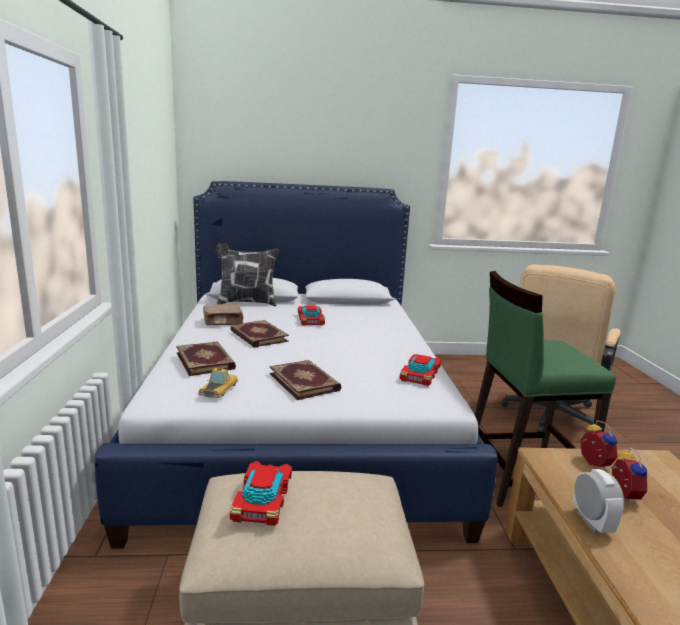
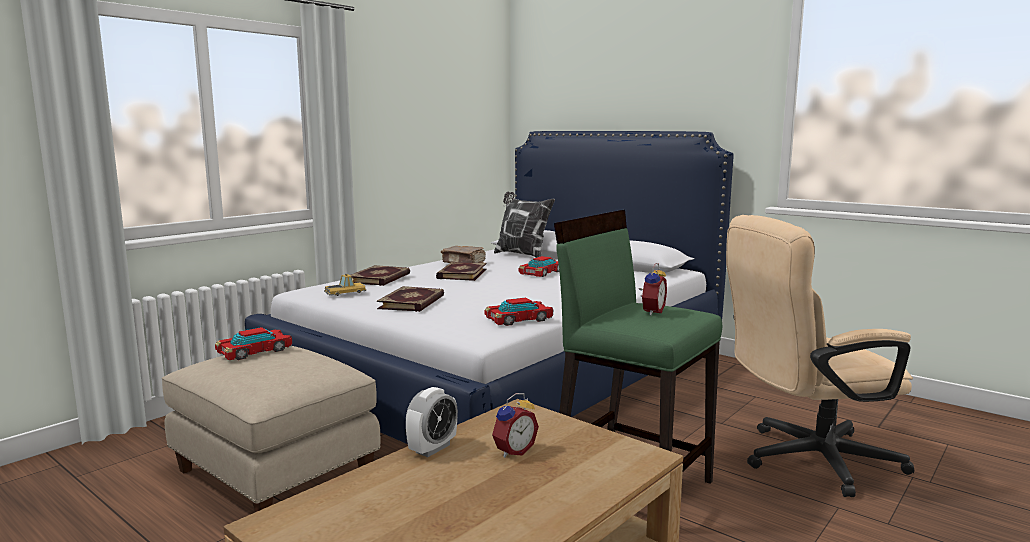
camera: 45 degrees right, 5 degrees down
(592, 464) = (553, 429): alarm clock -> alarm clock (651, 312)

